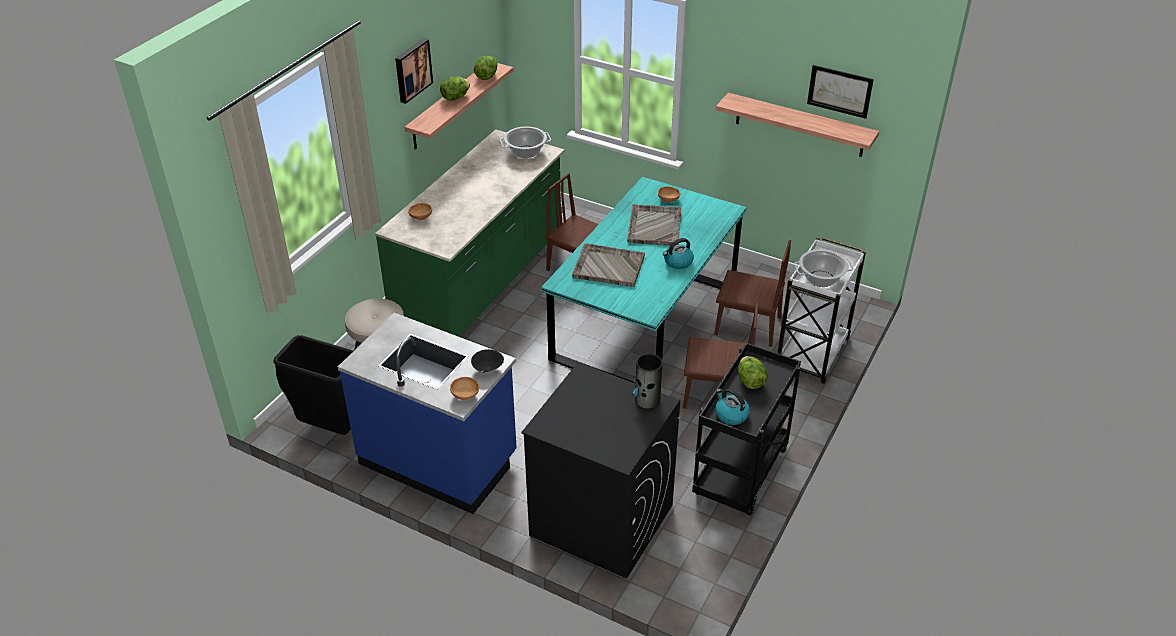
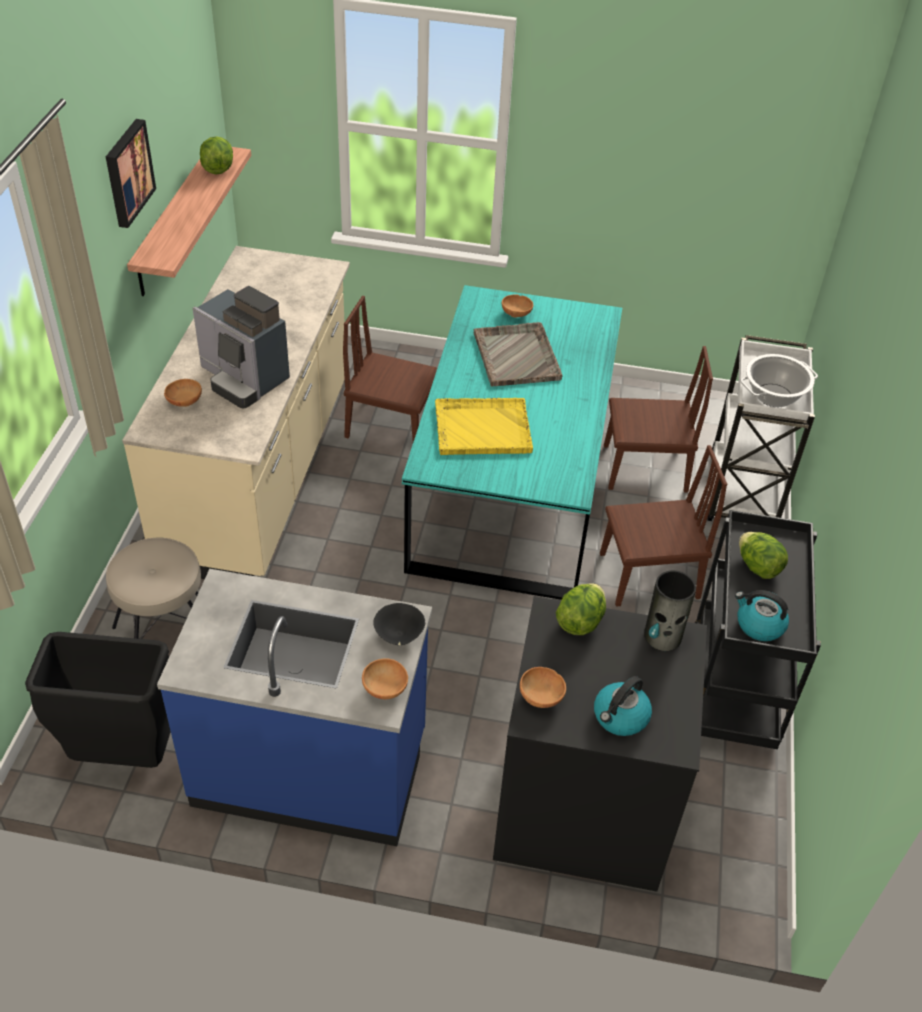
camera: 20 degrees left, 5 degrees up
(455, 98) = (186, 207): lettuce -> lettuce (580, 622)
(463, 210) = (244, 379): none -> coffee machine
(481, 282) = (260, 473): green counter -> beige counter
(526, 152) = (296, 274): cooking pot -> none
(553, 416) = (542, 697): none -> brown bowl
(608, 266) = (481, 428): grey tray -> yellow tray
(678, 262) = (573, 404): kettle -> kettle (620, 717)
(799, 125) = (686, 184): shelf -> none
(839, 91) = (749, 129): picture -> none

